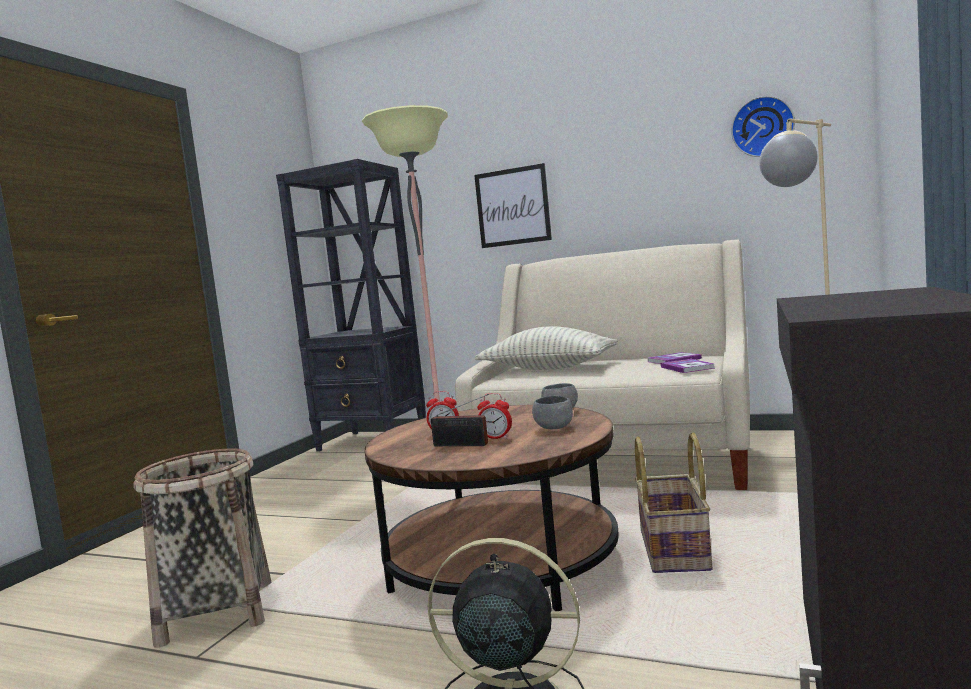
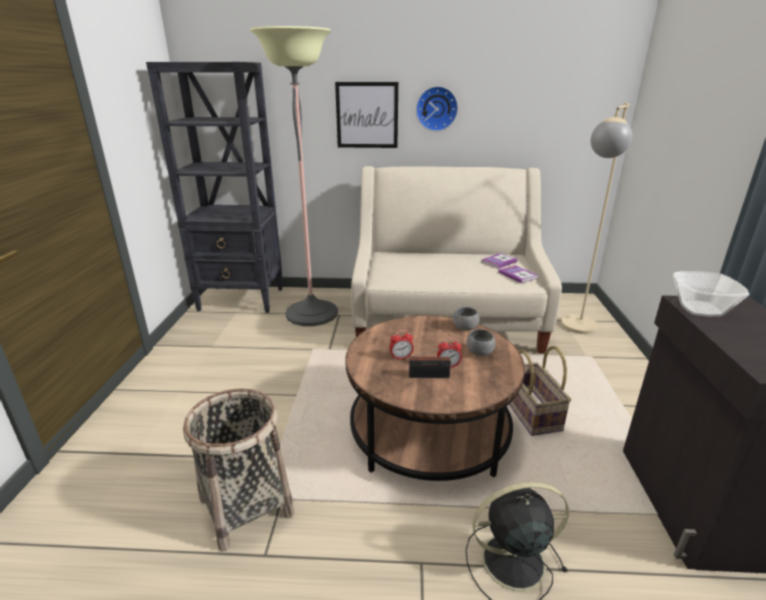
camera: 20 degrees left, 20 degrees up
(548, 368) = (412, 265): pillow -> none
(762, 127) = (567, 83): wall clock -> wall clock (436, 108)
(818, 298) = (701, 309): none -> bowl

